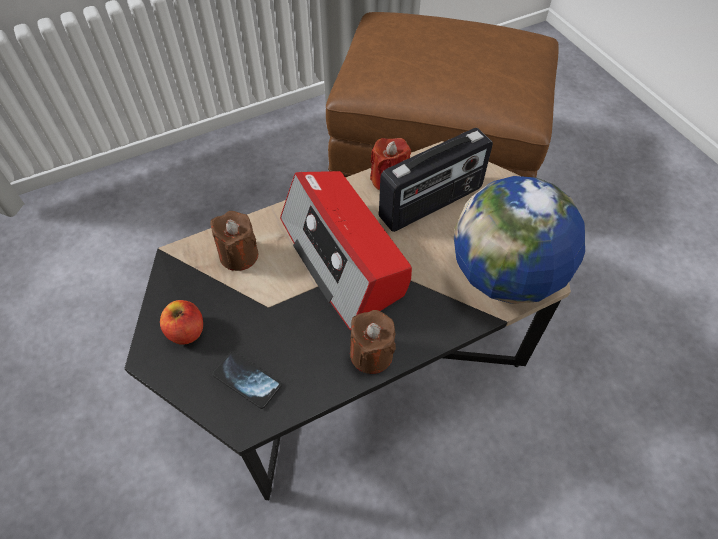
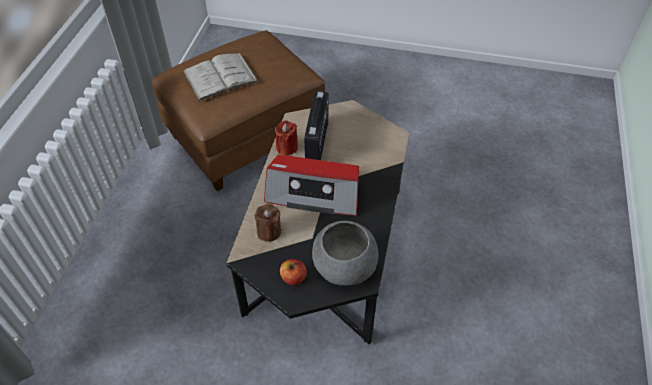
camera: 50 degrees left, 5 degrees down
(247, 380) = (344, 269): phone -> grey bowl
(371, 354) = (375, 216): brown candle -> none
(423, 50) = (220, 77): none -> white book
(505, 276) = (381, 146): globe -> none

